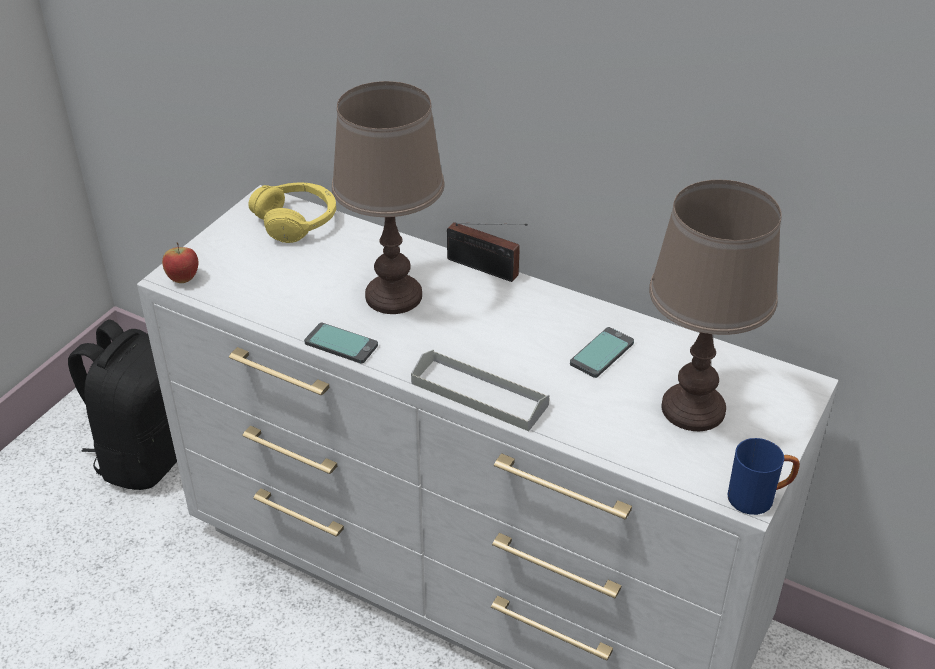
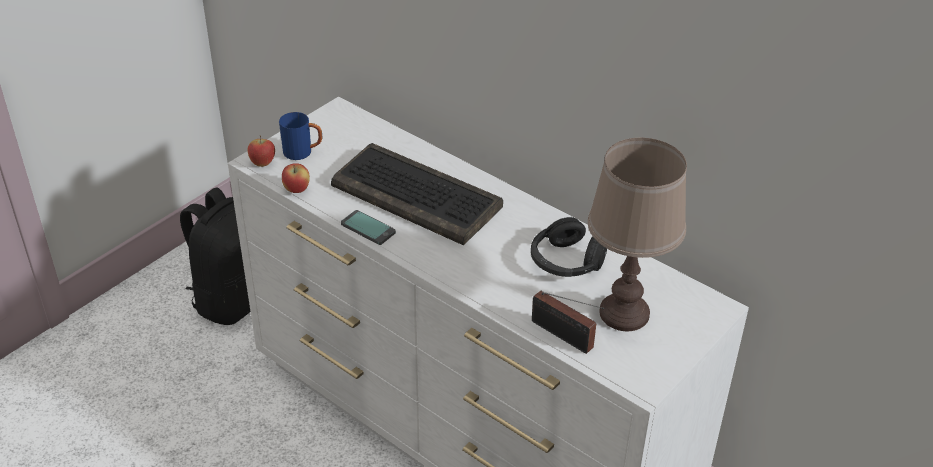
camera: 10 degrees right, 0 degrees up
(236, 307) = (297, 190): none -> apple
(296, 221) = (359, 129): yellow headphones -> none
(394, 296) = (418, 196): brown table lamp -> keyboard
(479, 394) = (462, 280): grey tray -> none
(486, 269) = (495, 184): radio -> radio (564, 337)
(601, 353) = (566, 261): phone -> black headphones
(759, 497) = (653, 387): blue mug -> blue mug (303, 152)

